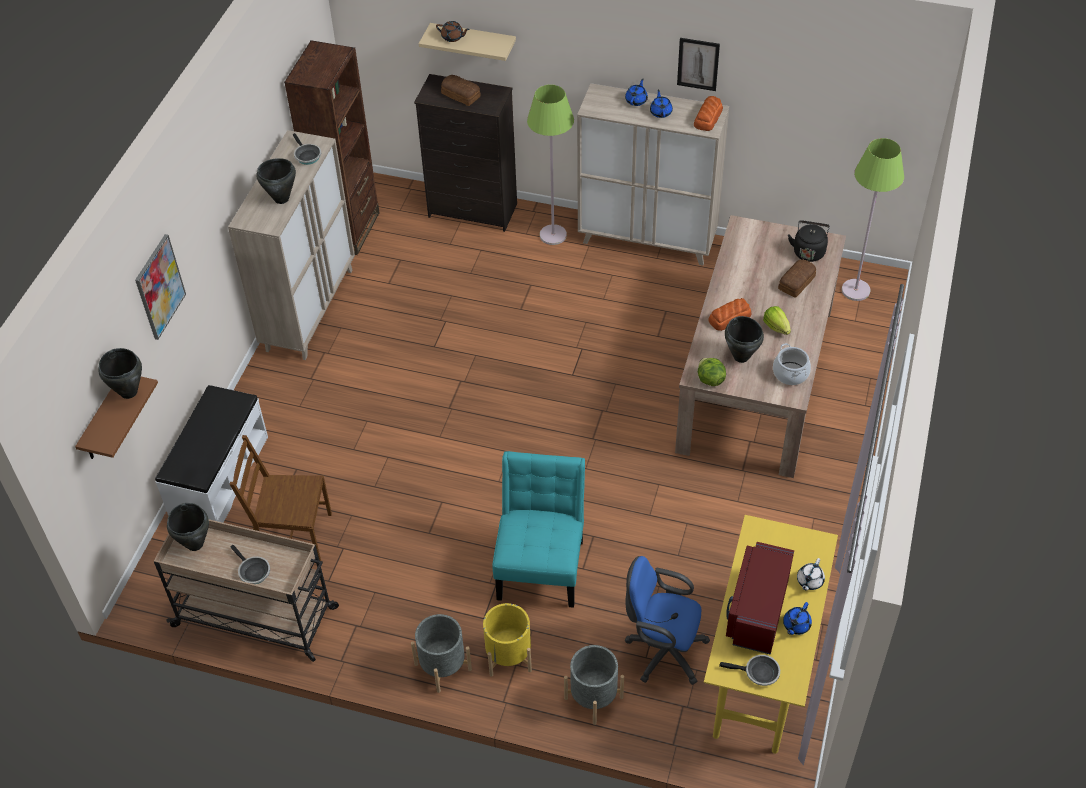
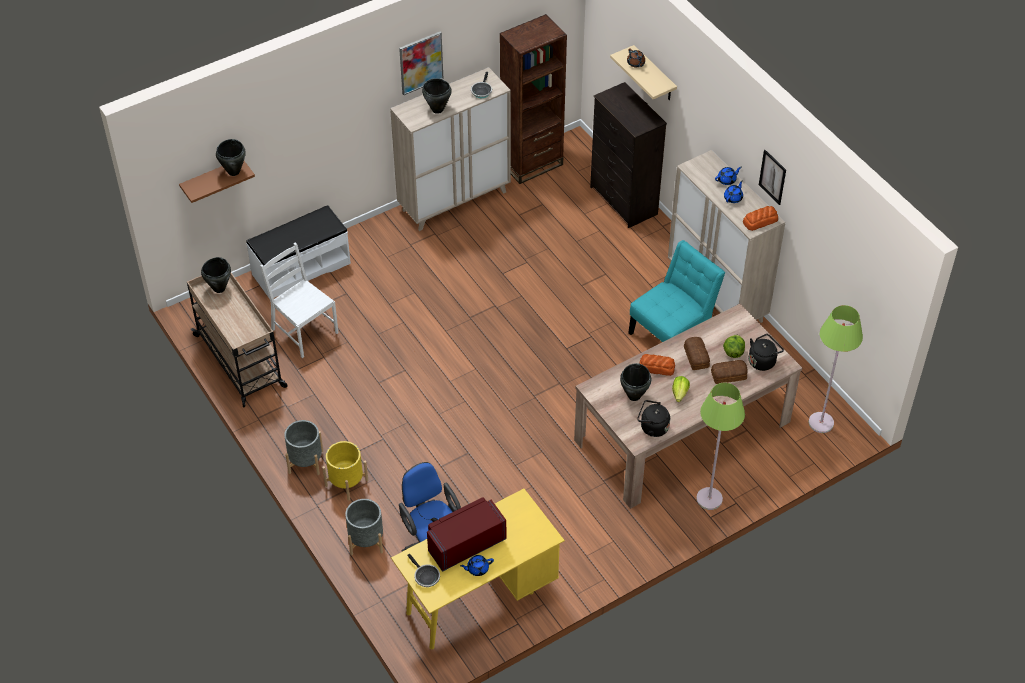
camera: 40 degrees right, 0 degrees up
(159, 287) = (302, 120): picture -> picture (421, 62)
(253, 571) = (231, 324): frying pan -> none
(292, 537) = (303, 331): brown chair -> white chair
(460, 94) = (628, 108): bread -> bread (696, 356)
(541, 564) = (420, 446): turquoise chair -> turquoise chair (672, 332)
(553, 235) = (657, 251): green floor lamp -> green floor lamp (709, 499)
(710, 380) = (597, 396): lettuce -> lettuce (733, 352)
(790, 374) = (652, 427): cooking pot -> black kettle
(809, 581) = (515, 552): white teapot -> none

